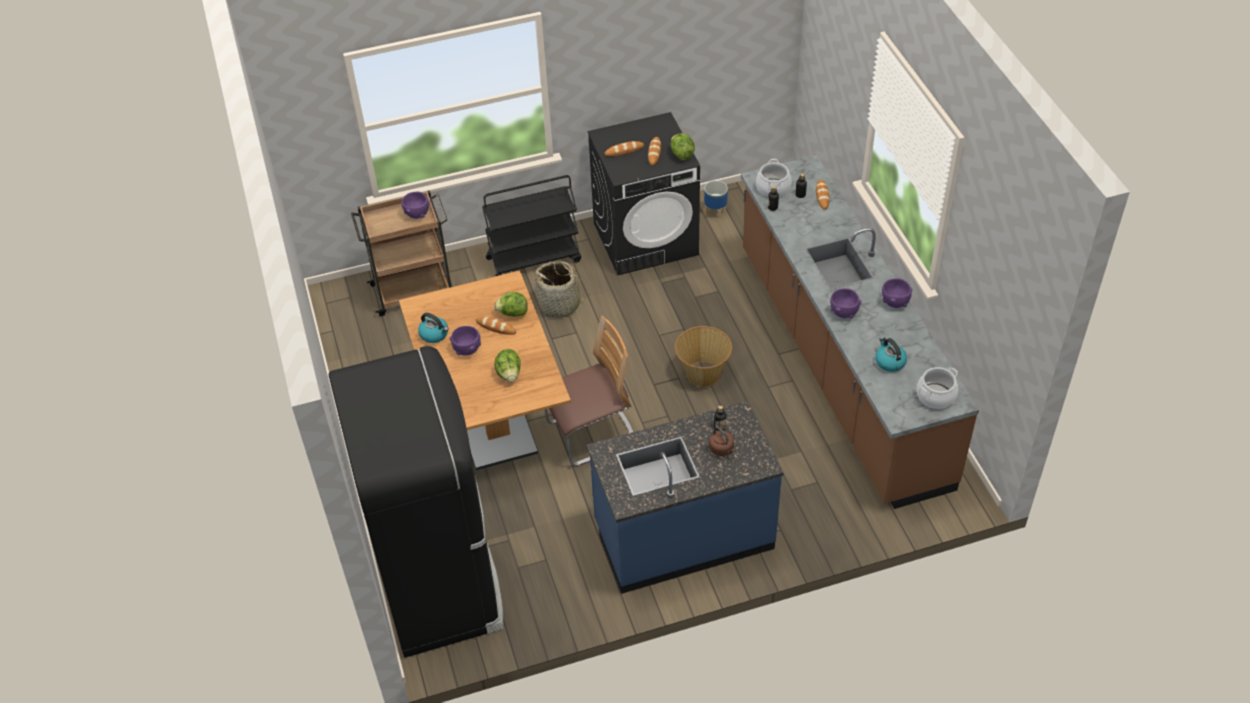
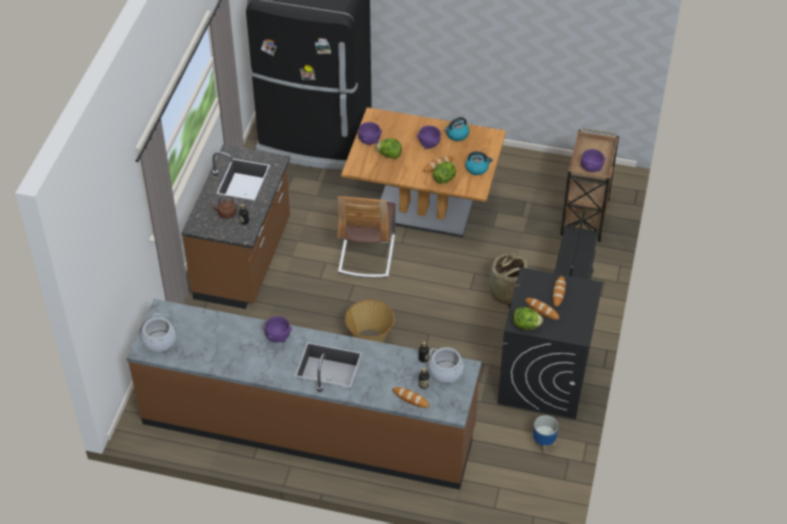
camera: 120 degrees right, 0 degrees up
(683, 535) = (244, 260): blue counter -> brown counter
(889, 362) = (211, 335): kettle -> kettle (477, 168)
(895, 302) = (260, 373): purple bowl -> purple bowl (369, 141)

